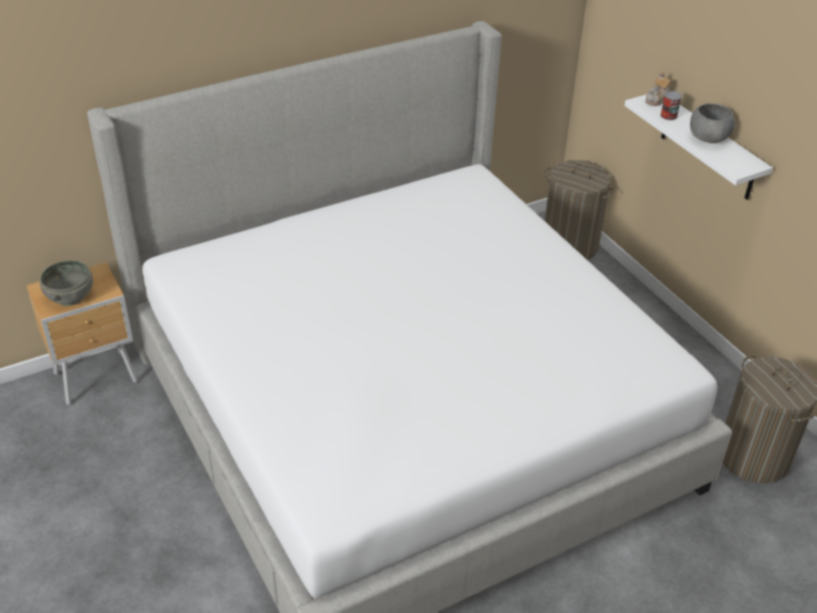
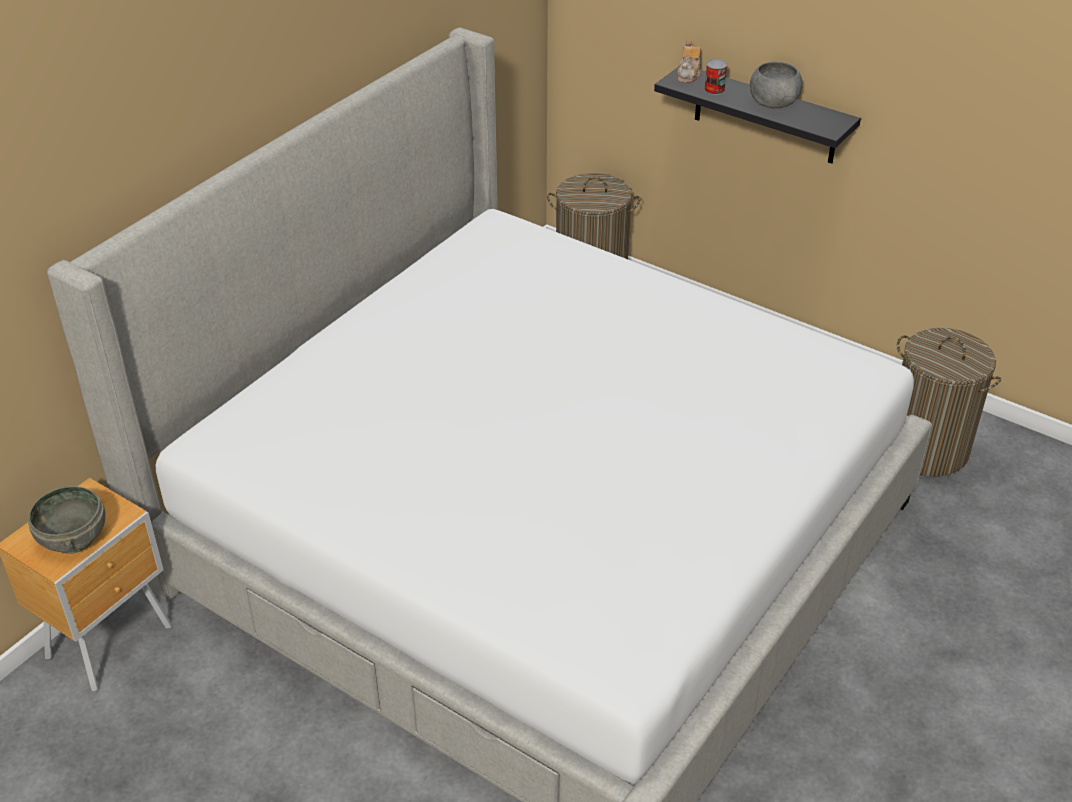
camera: 25 degrees left, 0 degrees up
(708, 147) = (765, 115): white shelf -> black shelf

